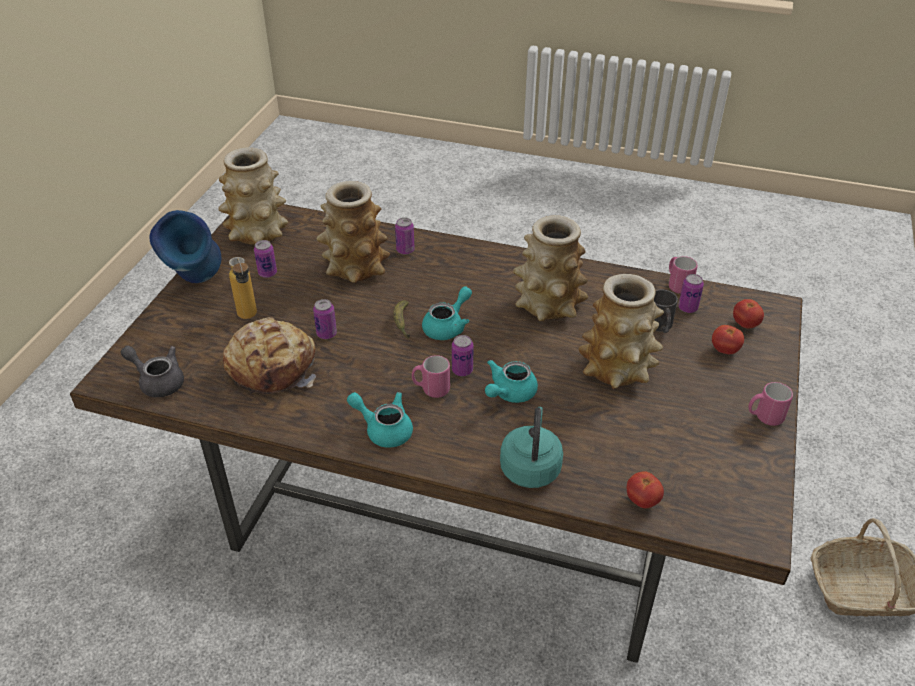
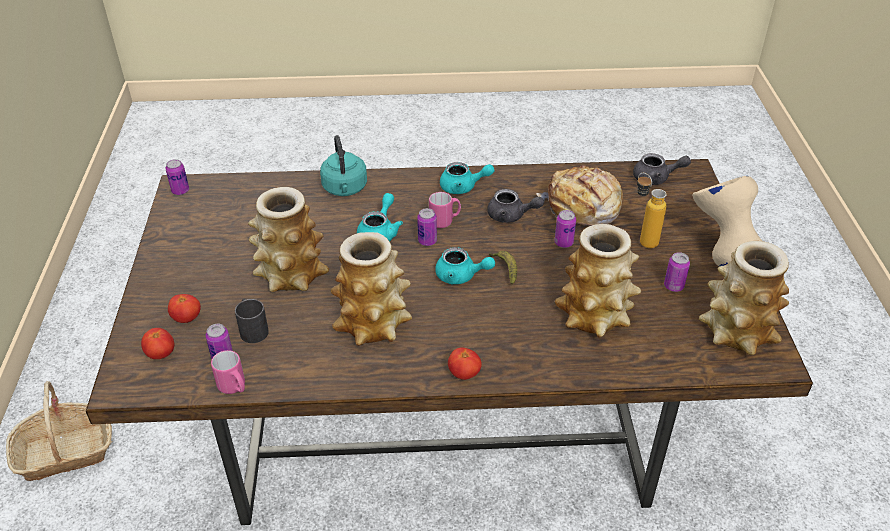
camera: 160 degrees right, 0 degrees up
(198, 286) = (721, 256): blue vase -> beige vase
(356, 377) = (511, 216): none -> grey teapot
(405, 250) = (559, 352): can -> can (180, 191)
(448, 326) = (461, 276): turquoise teapot -> turquoise teapot turned 90 degrees counterclockwise
(642, 500) = (260, 187): tomato -> tomato (464, 374)
(764, 417) = (159, 264): pink mug -> none

